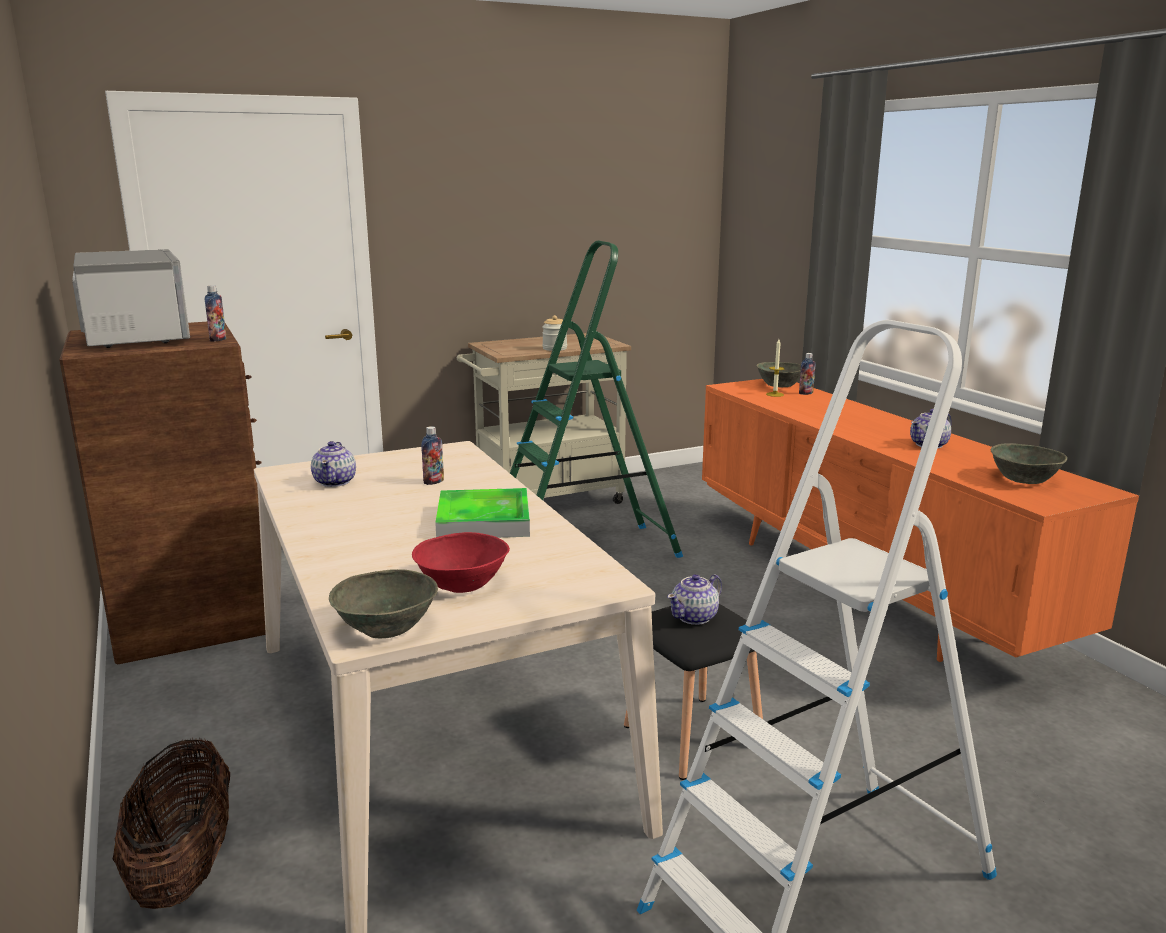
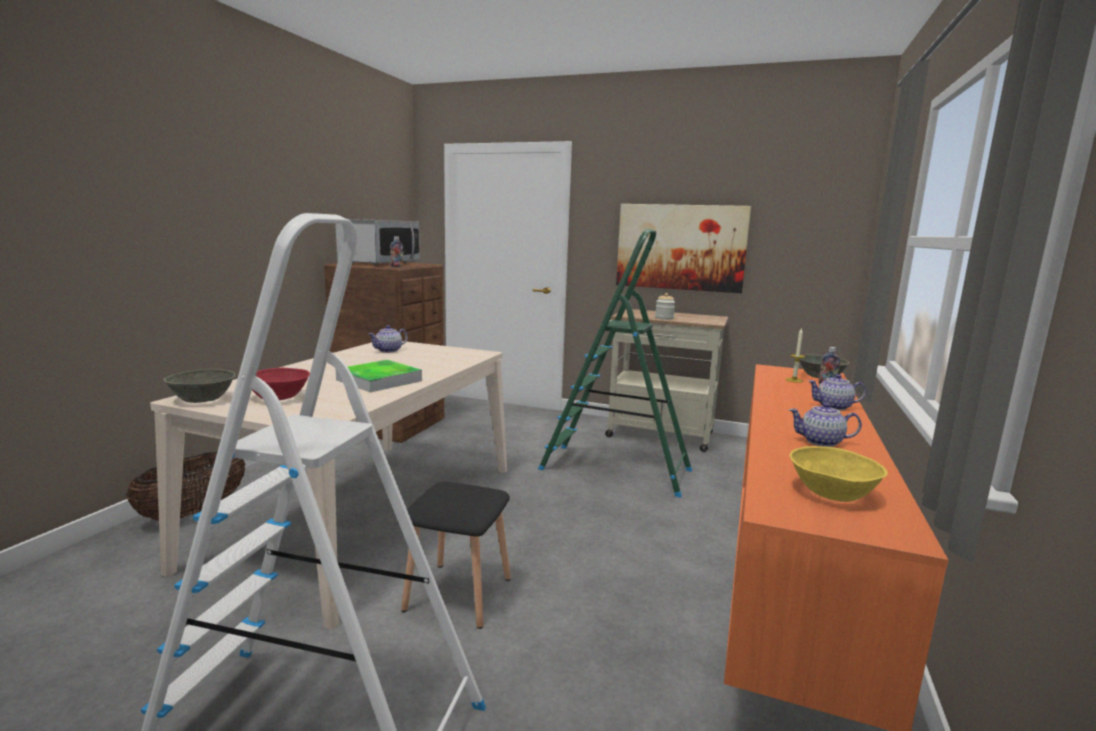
camera: 45 degrees right, 5 degrees down
(433, 482) = (422, 361): bottle -> none
(529, 249) = (680, 247): none -> picture
(695, 617) = (458, 494): teapot -> teapot (834, 407)
(1025, 479) = (832, 493): grey bowl -> yellow bowl

